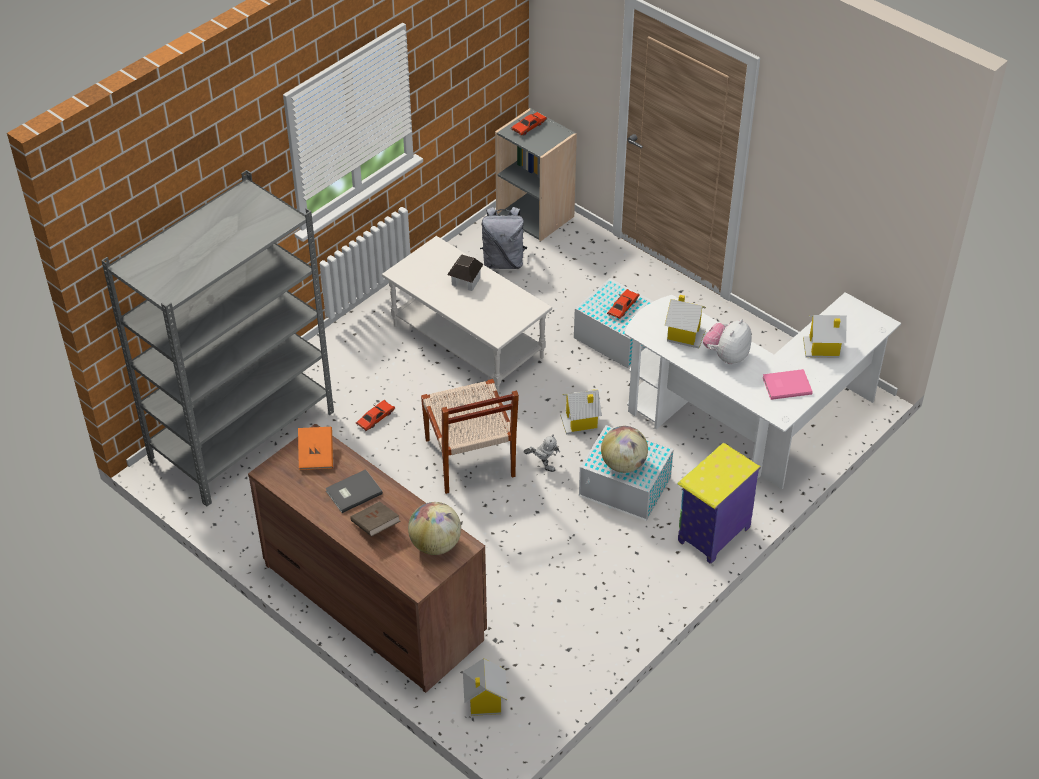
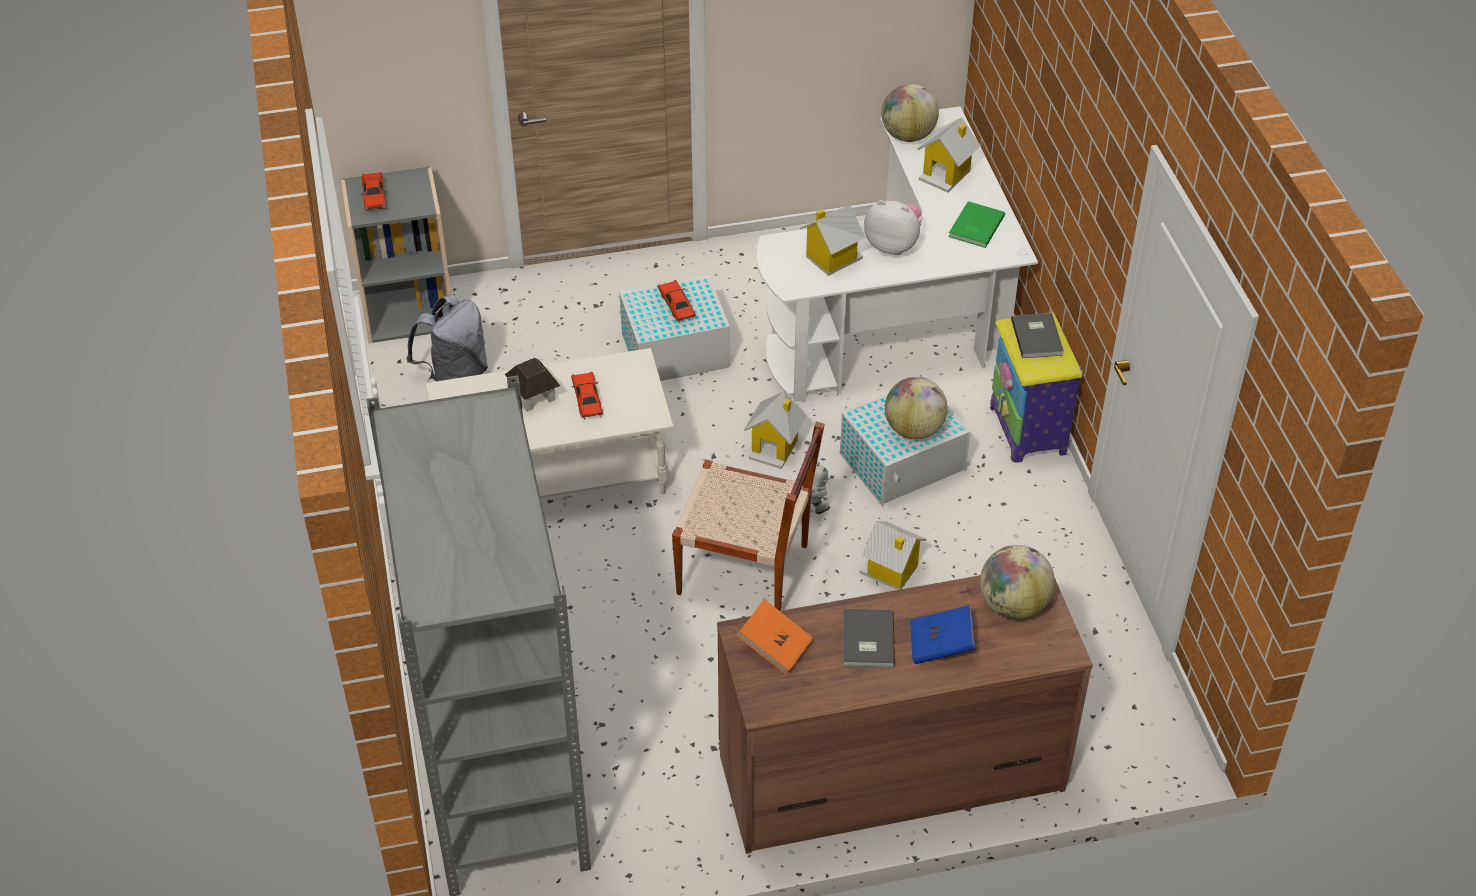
camera: 55 degrees left, 0 degrees up
(375, 418) = (597, 624): red toy car -> red toy car (587, 400)
(375, 526) = (941, 646): brown book -> blue book
(484, 701) = (1115, 742): toy house -> toy house (890, 571)
(726, 356) = (893, 245): plush toy -> plush toy turned 135 degrees clockwise
(727, 469) = (1038, 337): none -> grey book
(786, 385) = (974, 226): pink book -> green book
(841, 313) = (908, 135): none -> globe

